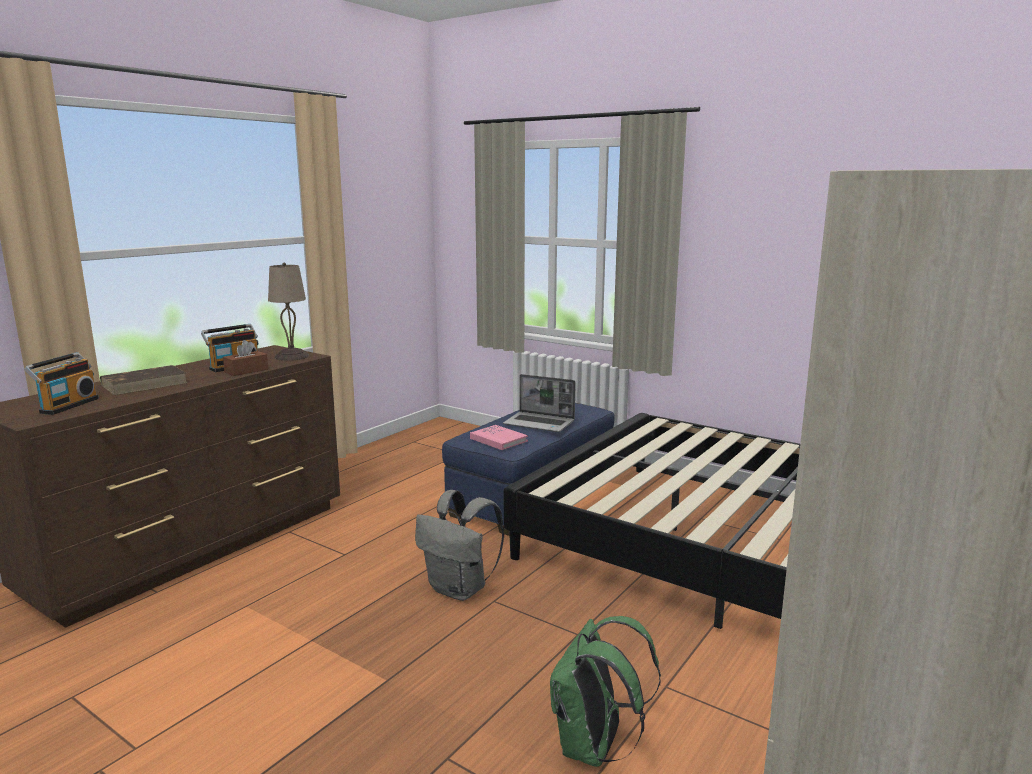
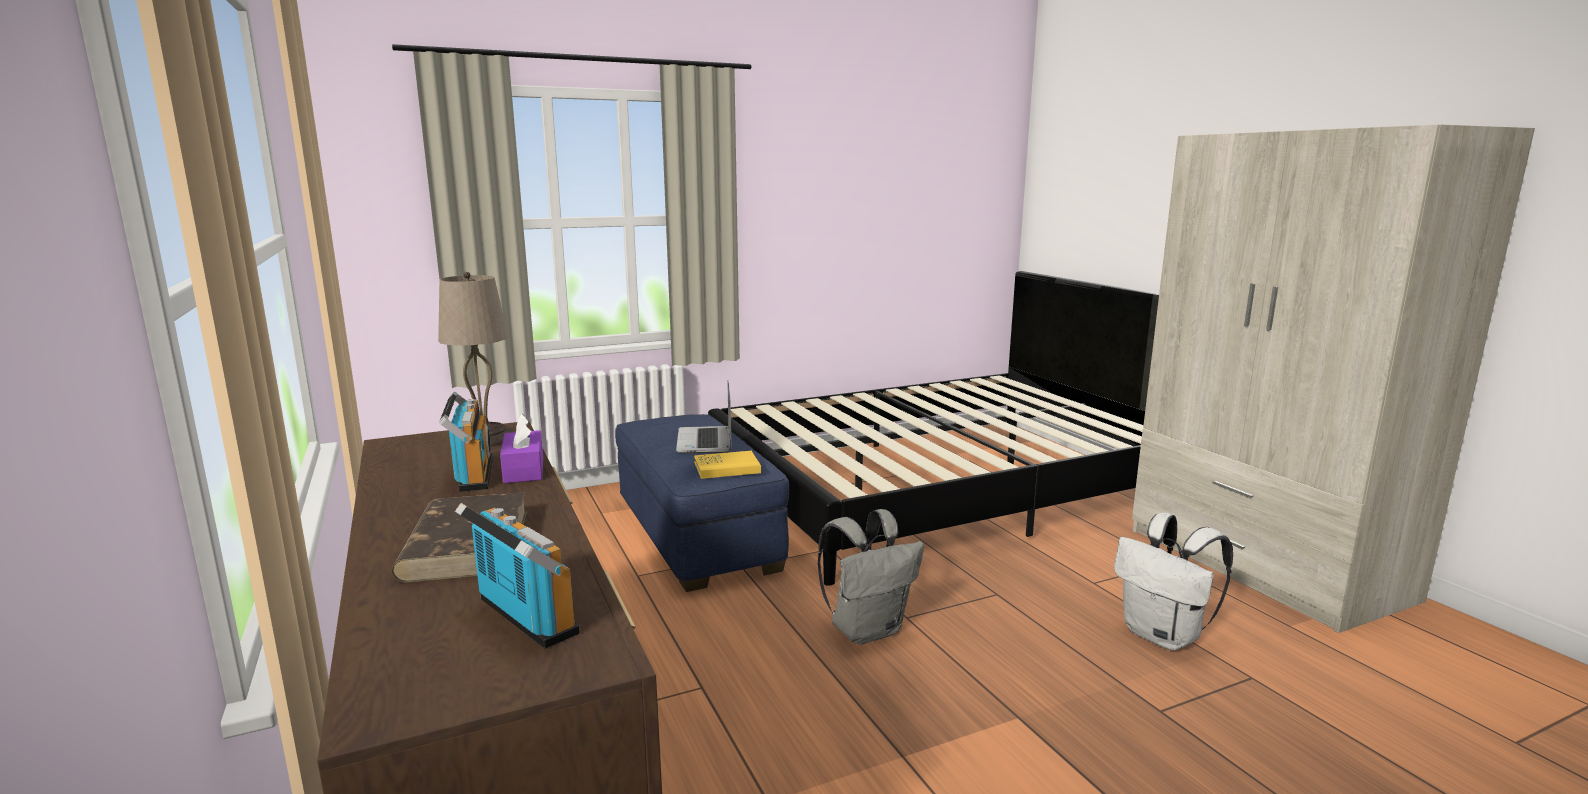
camera: 60 degrees left, 0 degrees up
(246, 371) = (524, 469): brown tissue box -> purple tissue box
(498, 440) = (727, 468): pink book -> yellow book
(540, 423) = (706, 442): laptop -> laptop turned 120 degrees clockwise
(594, 748) = (1164, 636): green backpack -> white backpack

